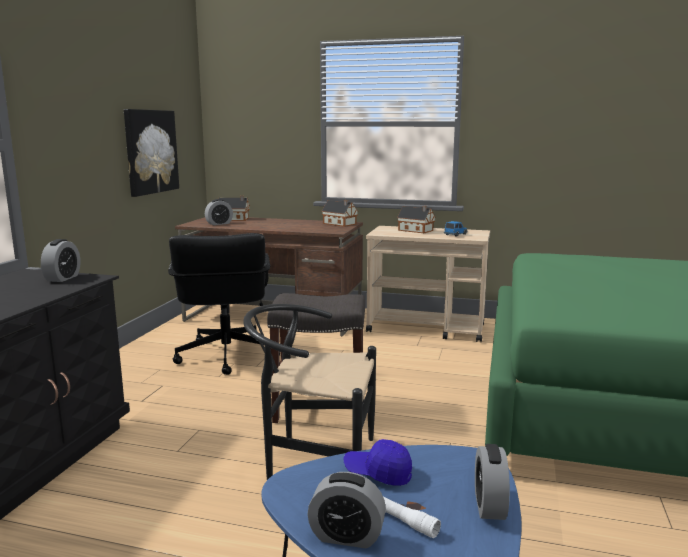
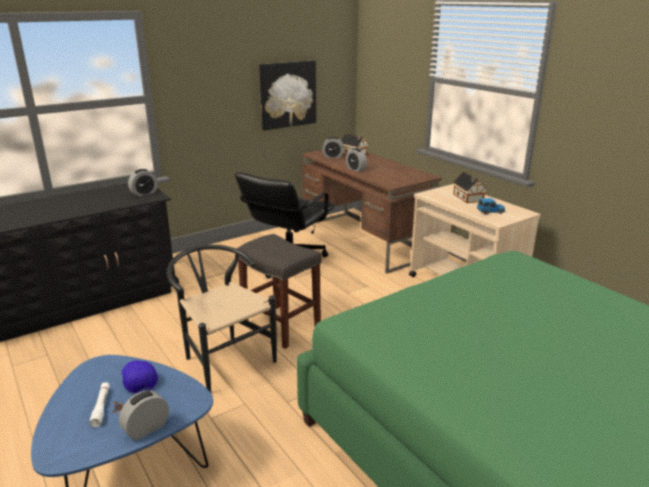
camera: 40 degrees right, 10 degrees up
(340, 224) = (417, 176): toy house -> none
(346, 536) = (69, 403): alarm clock -> alarm clock (356, 169)

